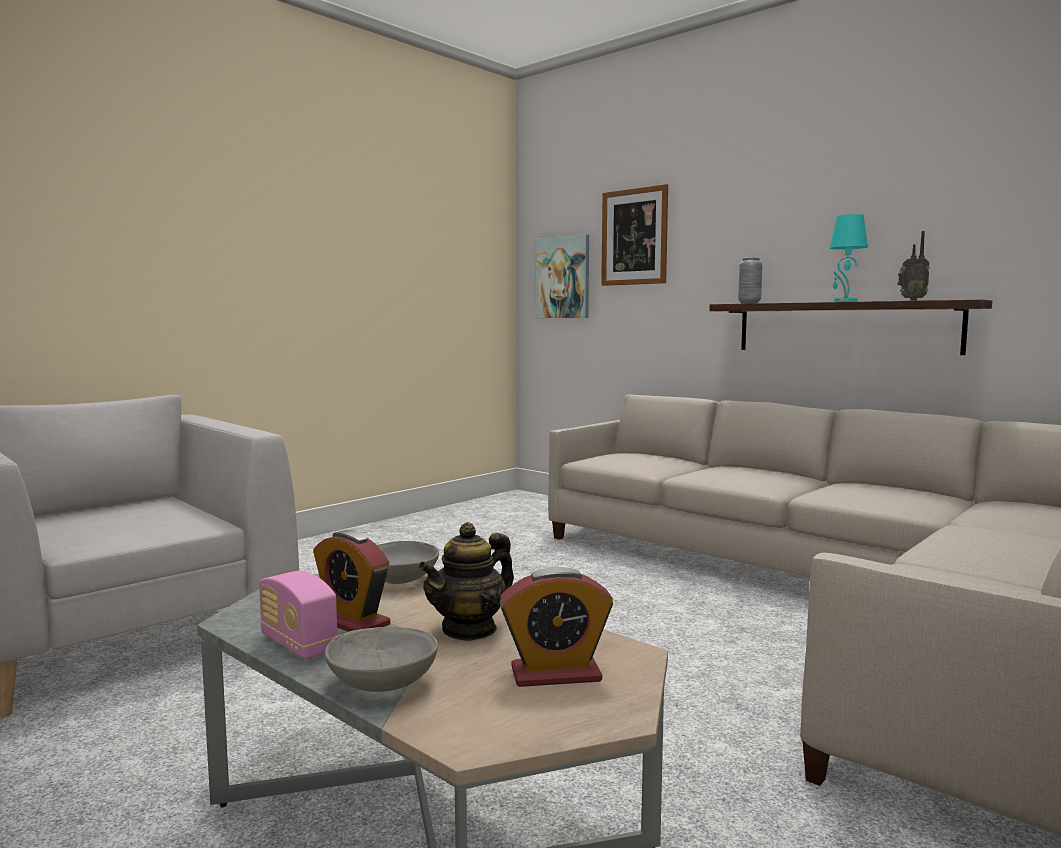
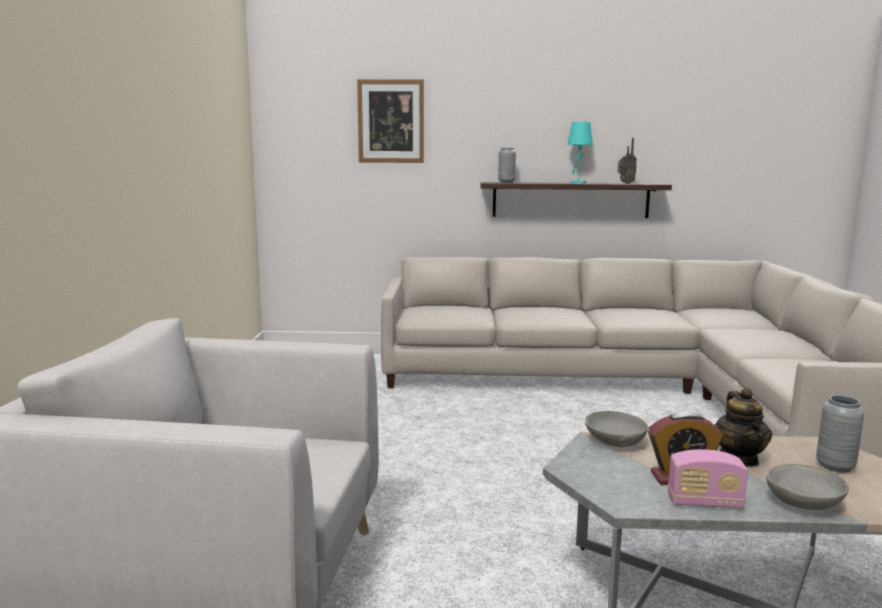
camera: 40 degrees left, 5 degrees up
(555, 674) = (835, 466): alarm clock -> grey vase
(563, 277) = (313, 153): picture -> none

